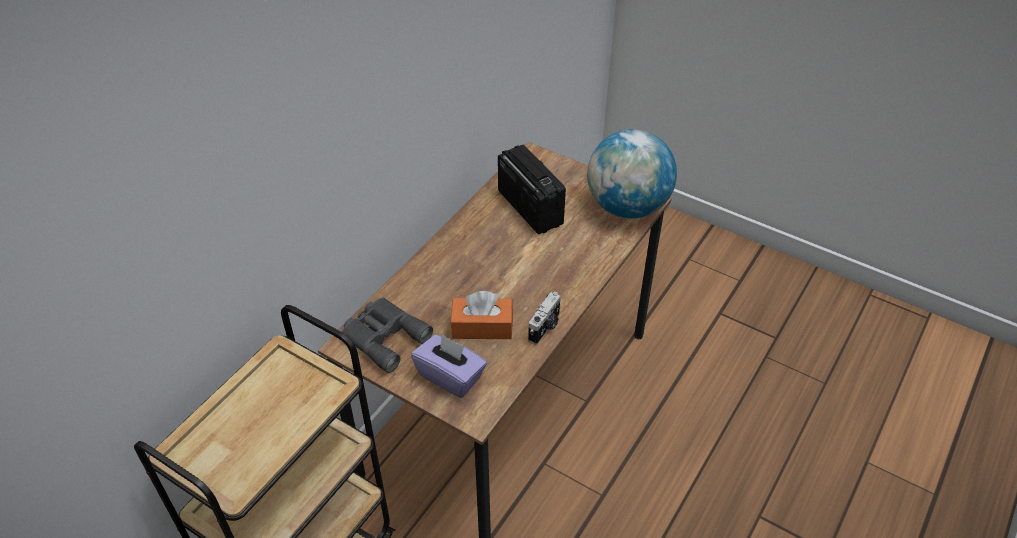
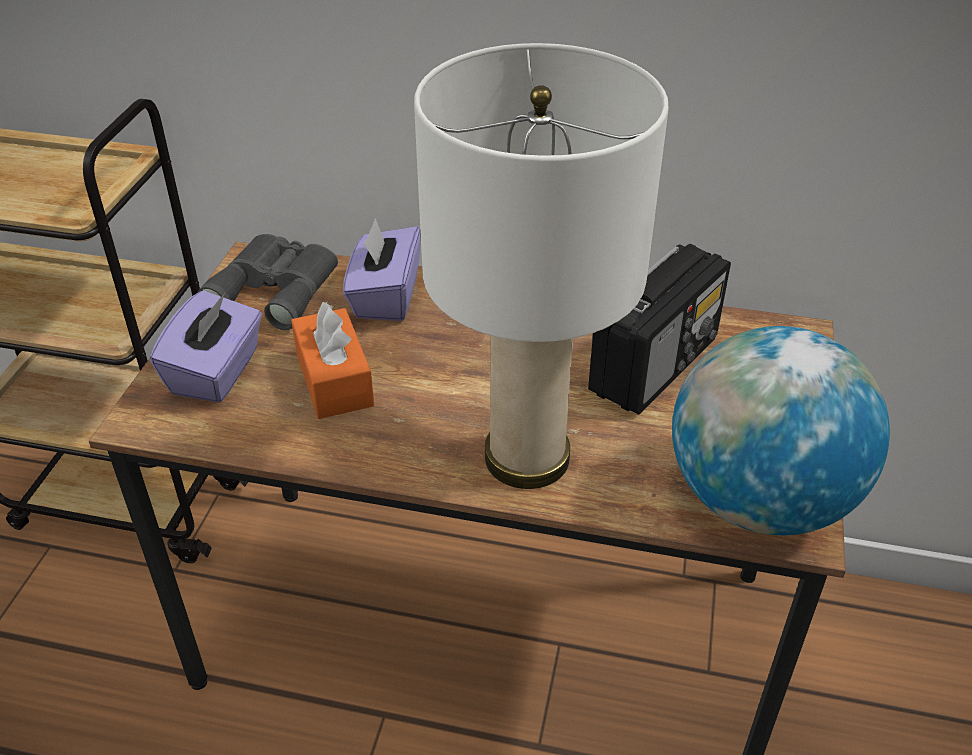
camera: 70 degrees right, 5 degrees down
(420, 291) = (385, 297): none -> purple tissue box
(545, 327) = (361, 455): camera -> none
(573, 269) = (527, 459): none -> white table lamp

